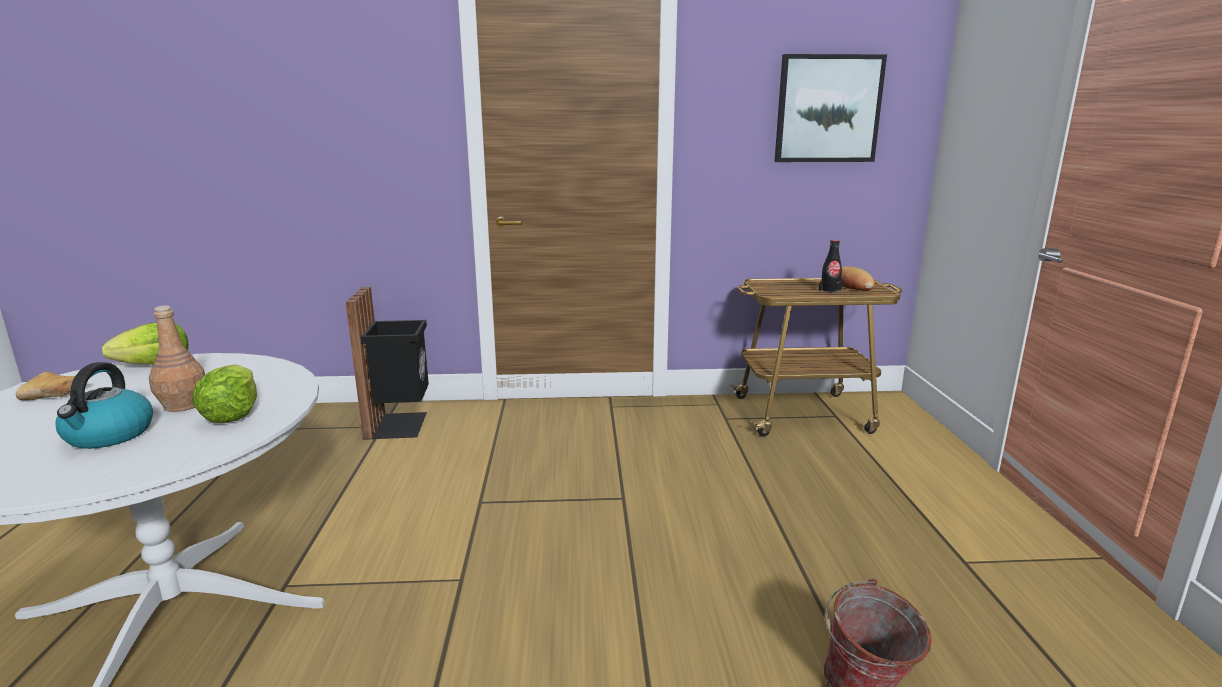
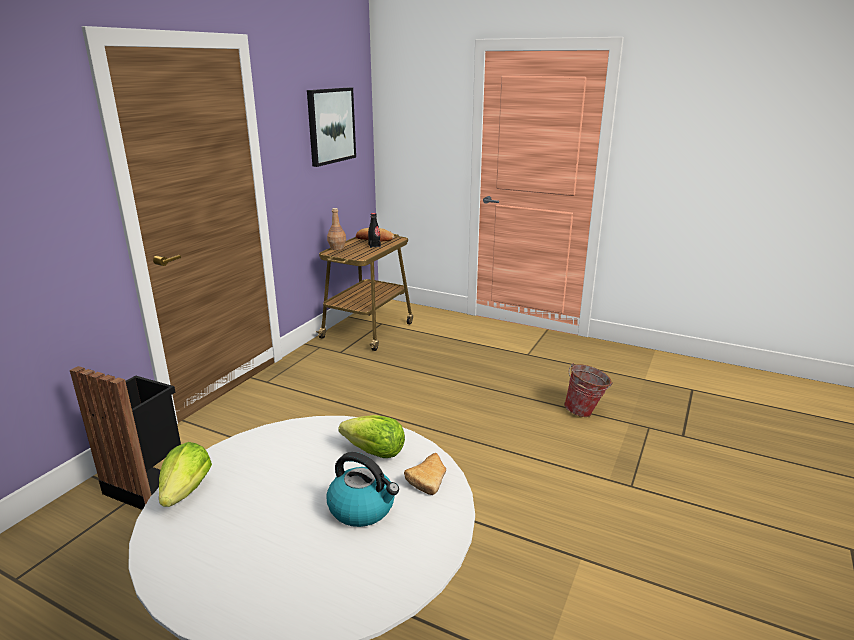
camera: 60 degrees left, 5 degrees up
(56, 394) = (209, 549): bread -> bread (429, 479)
(184, 405) = (328, 474): brown bottle -> brown bottle (337, 248)

